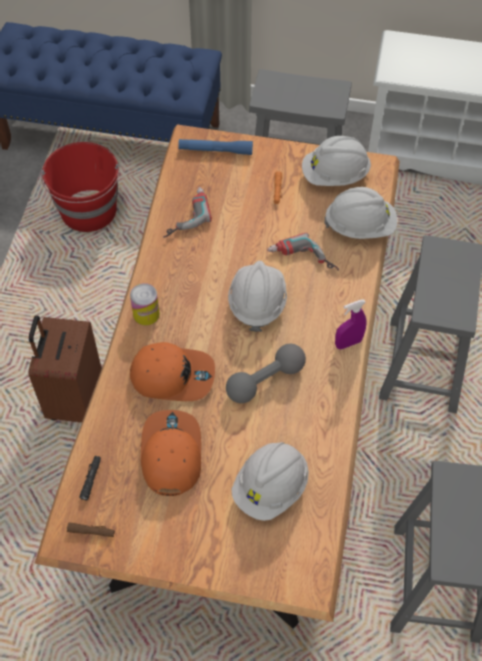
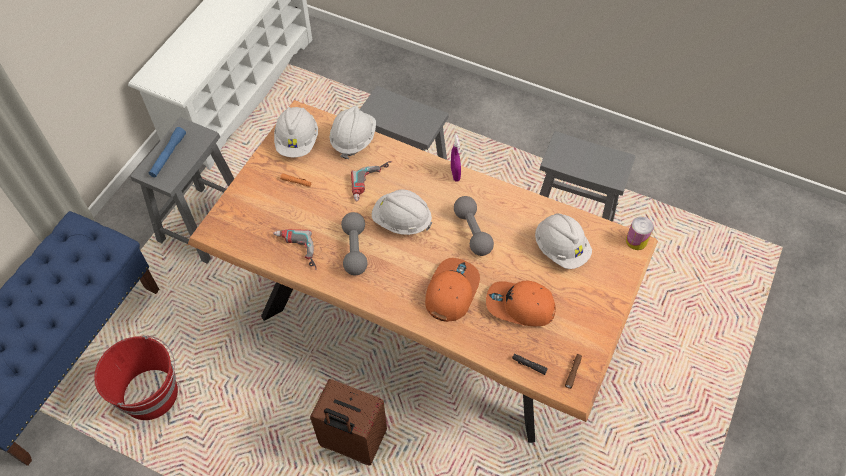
camera: 75 degrees left, 0 degrees up
(146, 314) = (387, 299): can -> can (636, 241)
(203, 267) = (355, 249): none -> grey dumbbell
(215, 150) = (234, 215): blue flashlight -> blue flashlight (168, 155)

